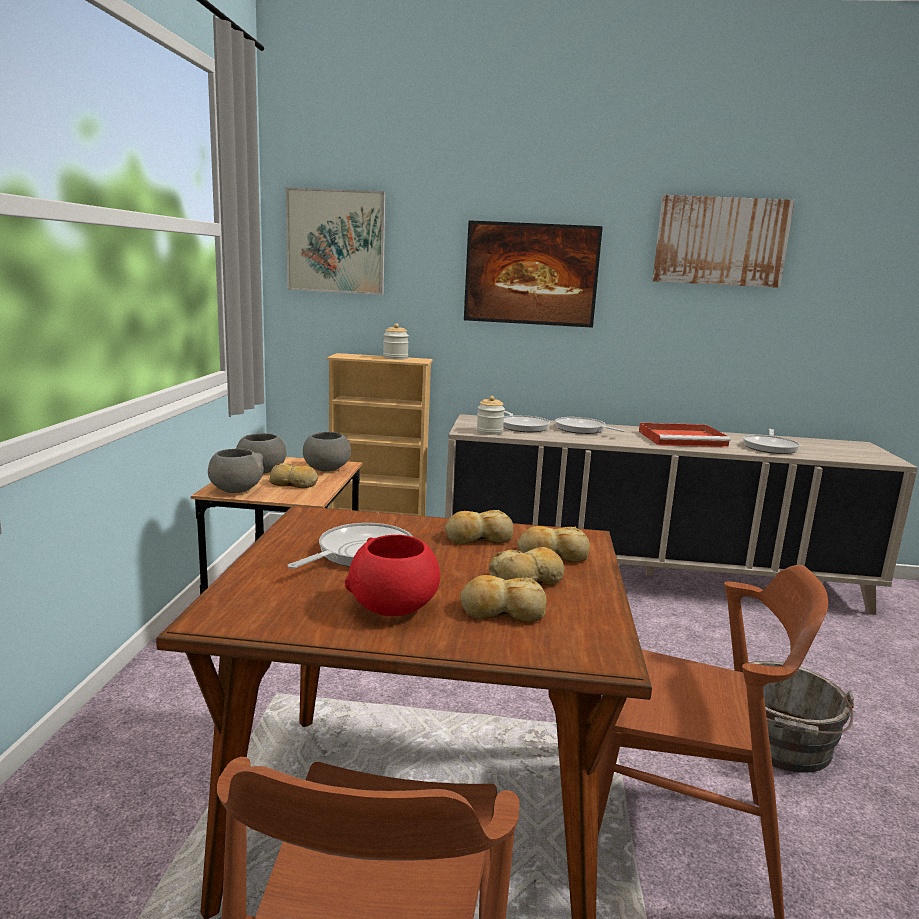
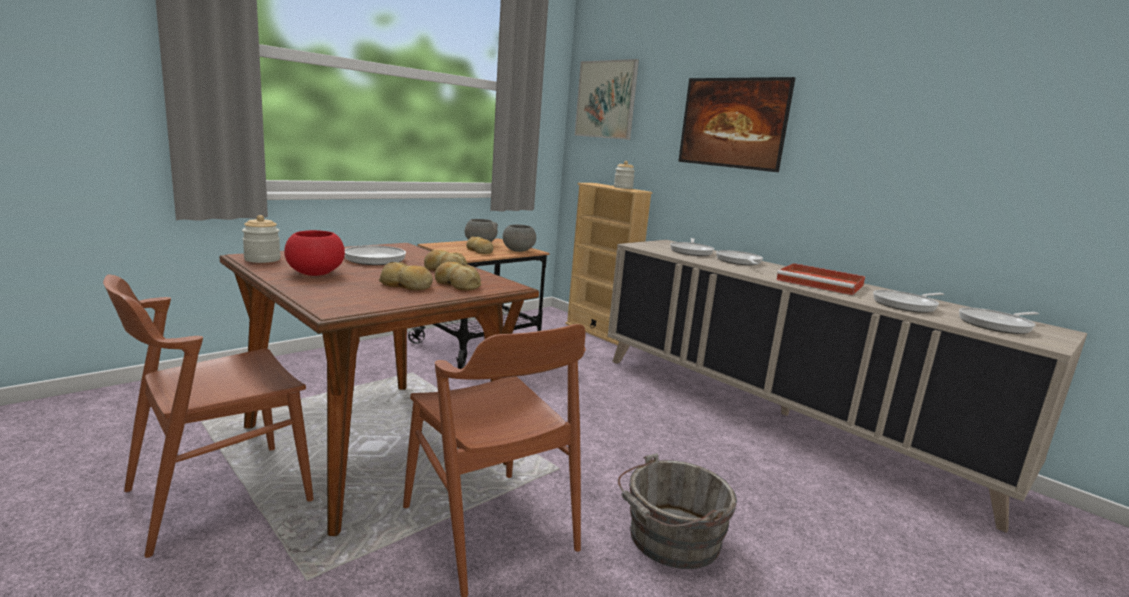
camera: 40 degrees right, 0 degrees up
(236, 490) = (443, 246): grey bowl -> none
(489, 432) = (652, 248): jar -> jar (262, 259)
(502, 611) = (351, 287): bread -> none
(720, 241) = (912, 87): picture -> none
(839, 450) = (997, 325): none -> frying pan

